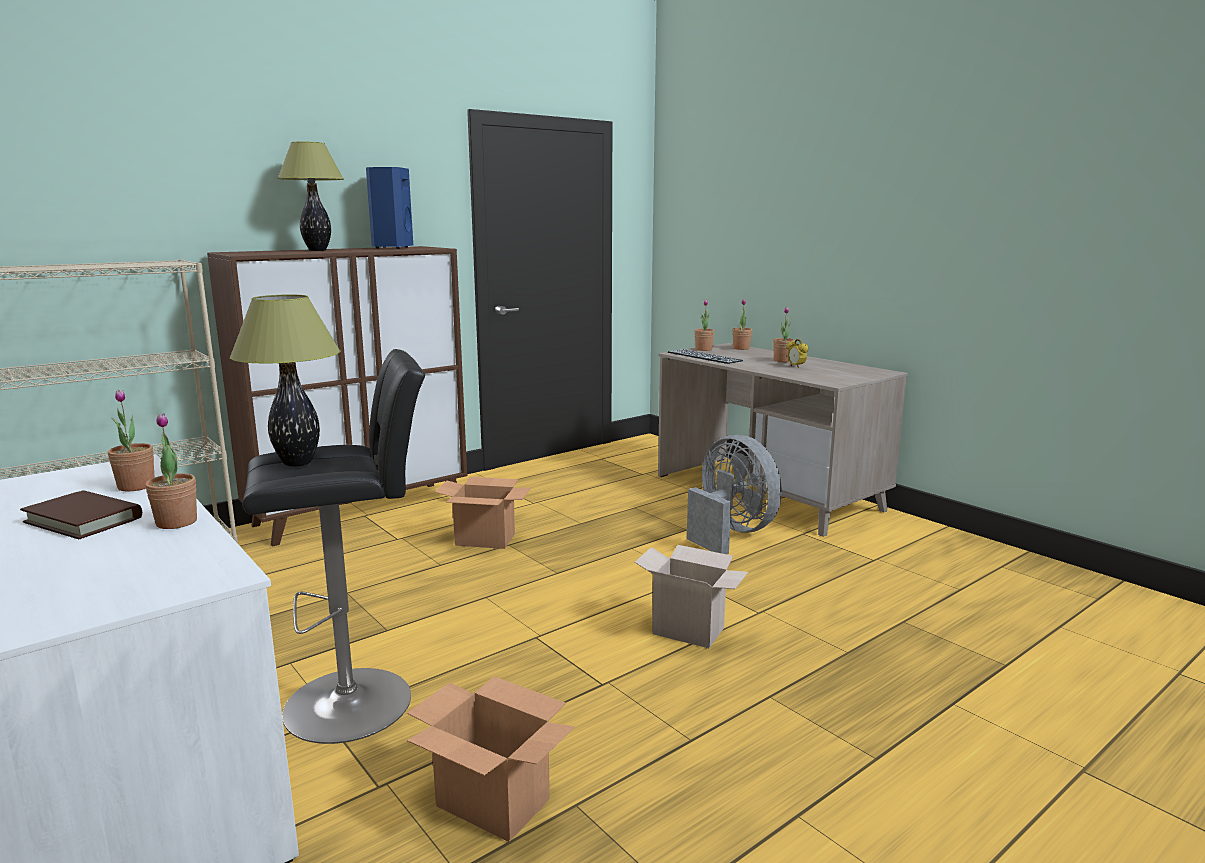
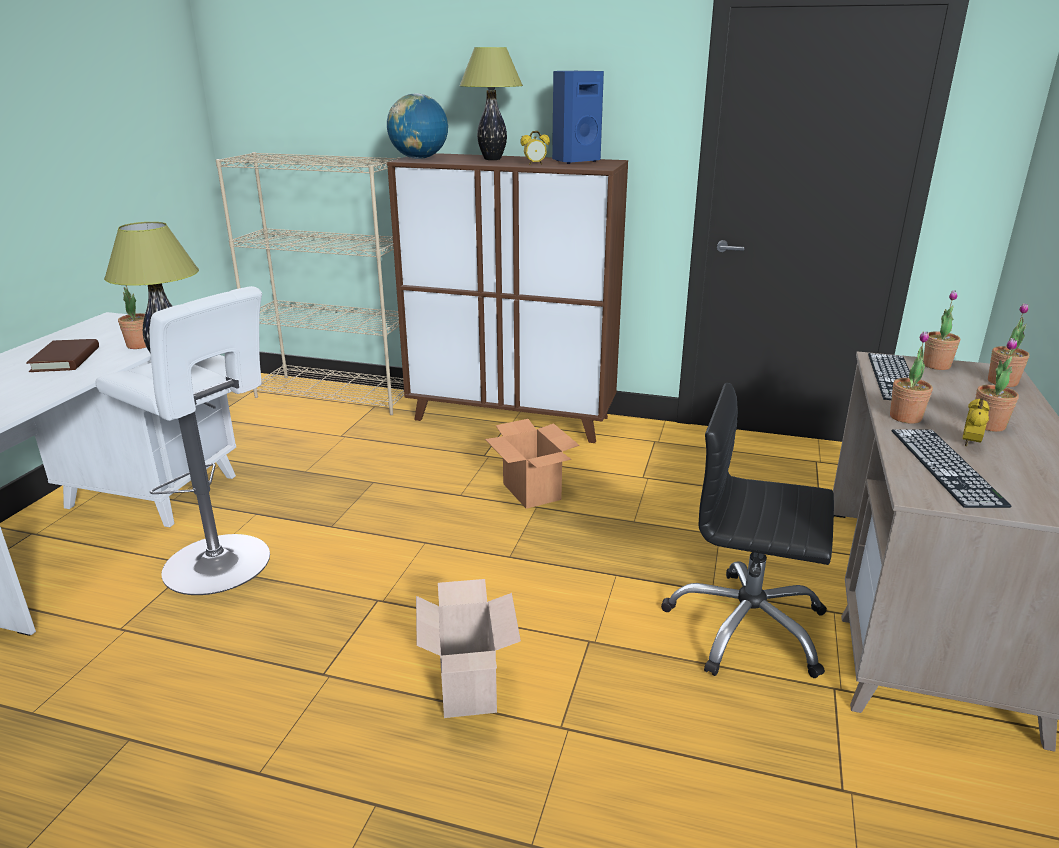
camera: 55 degrees right, 10 degrees up
(176, 522) = (70, 381): potted plant -> potted plant (905, 417)
(247, 253) = (419, 158): none -> globe
(358, 701) = (222, 566): black stool -> white stool
(377, 249) = (535, 164): none -> alarm clock
(491, 803) = (117, 691): cardboard box -> none
(730, 533) = (746, 627): grey fan -> black office chair
(813, 374) = (946, 466): none -> keyboard

